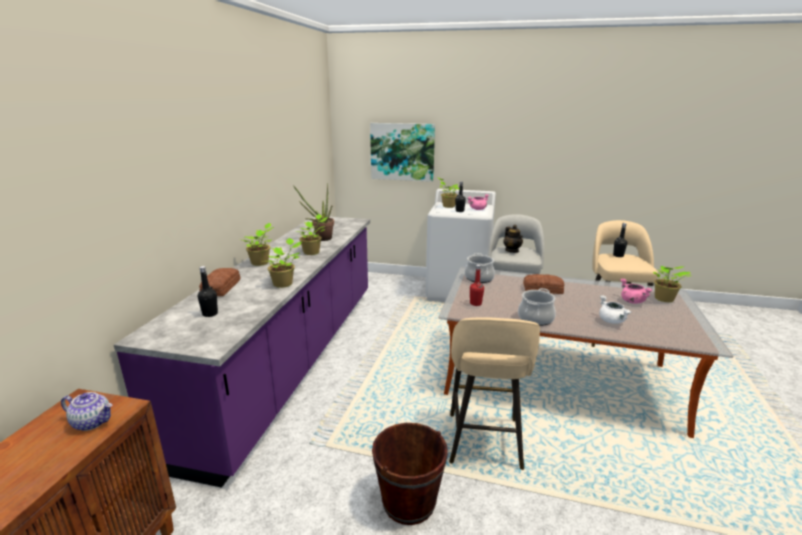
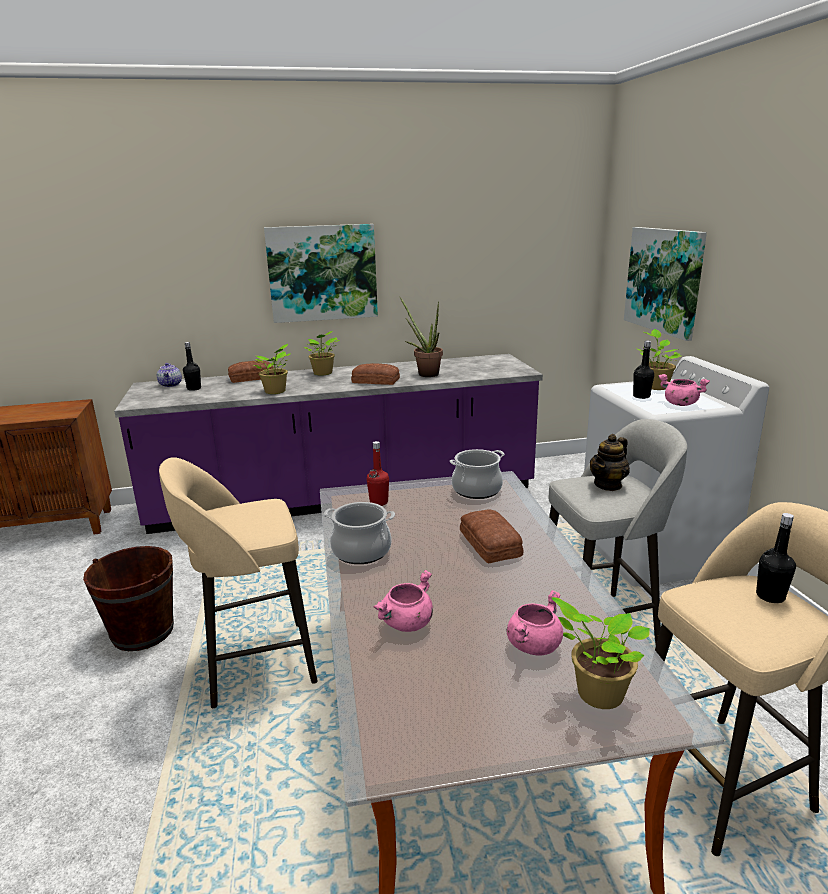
camera: 65 degrees right, 0 degrees up
(93, 422) = (50, 413): teapot -> teapot (171, 385)
(233, 176) = (322, 273): none -> picture
(313, 252) = (375, 381): potted plant -> bread
(612, 321) = (406, 624): white cooking pot -> pink cooking pot

